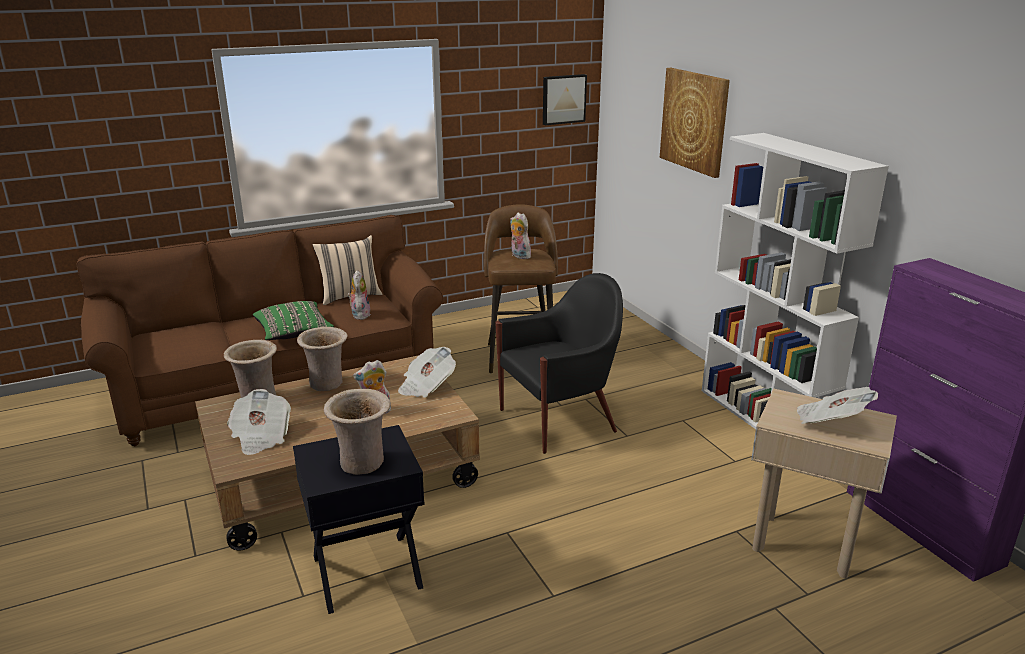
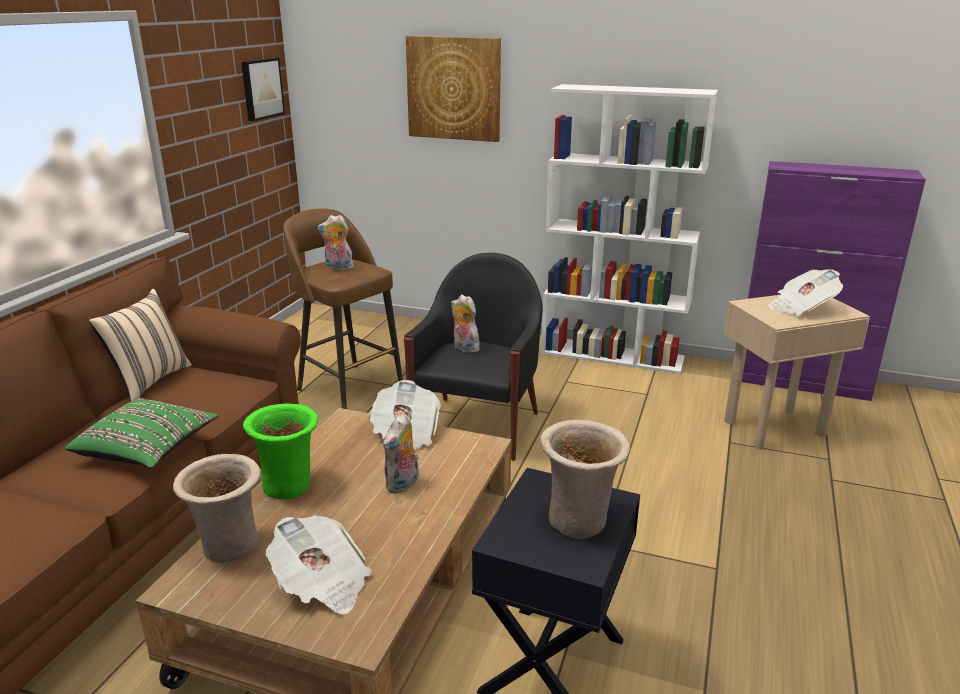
camera: 45 degrees left, 0 degrees up
(327, 384) = (289, 486): beige vase -> green vase
(360, 314) = (206, 394): plush toy -> plush toy (464, 348)

